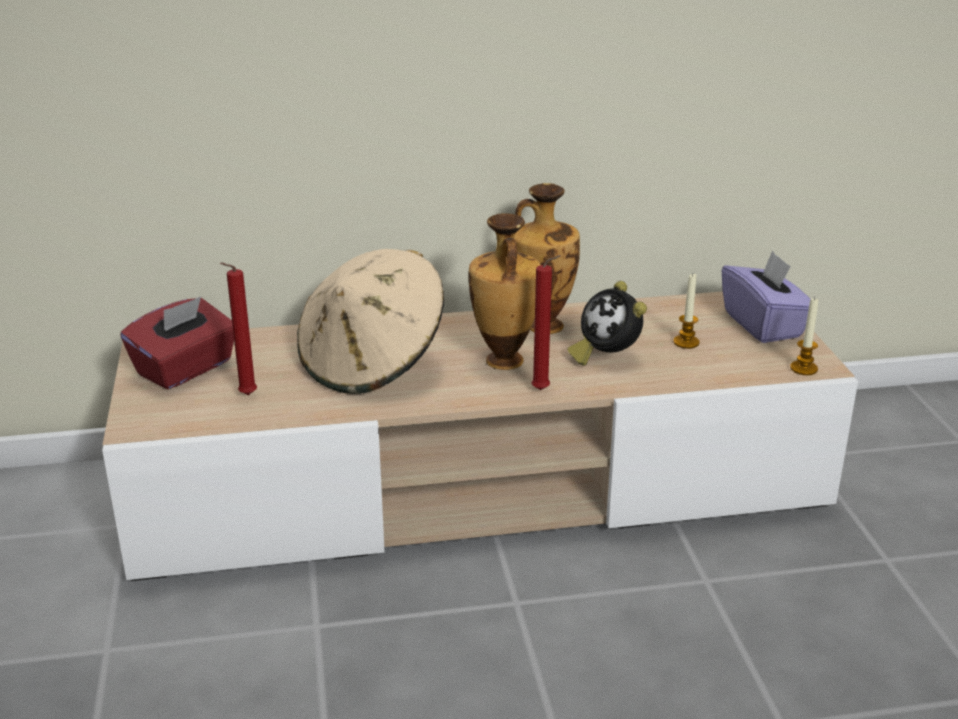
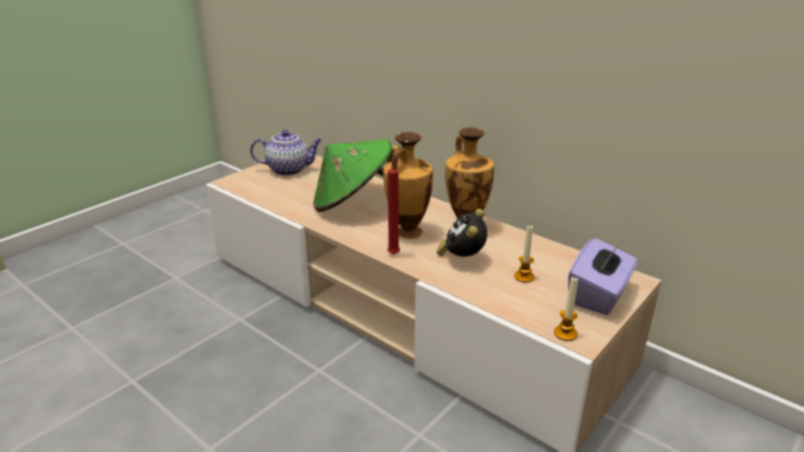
camera: 50 degrees right, 0 degrees up
(186, 369) = (289, 169): red tissue box -> teapot
(245, 396) = (283, 190): red candle -> none
(372, 363) = (354, 203): beige hat -> green hat

